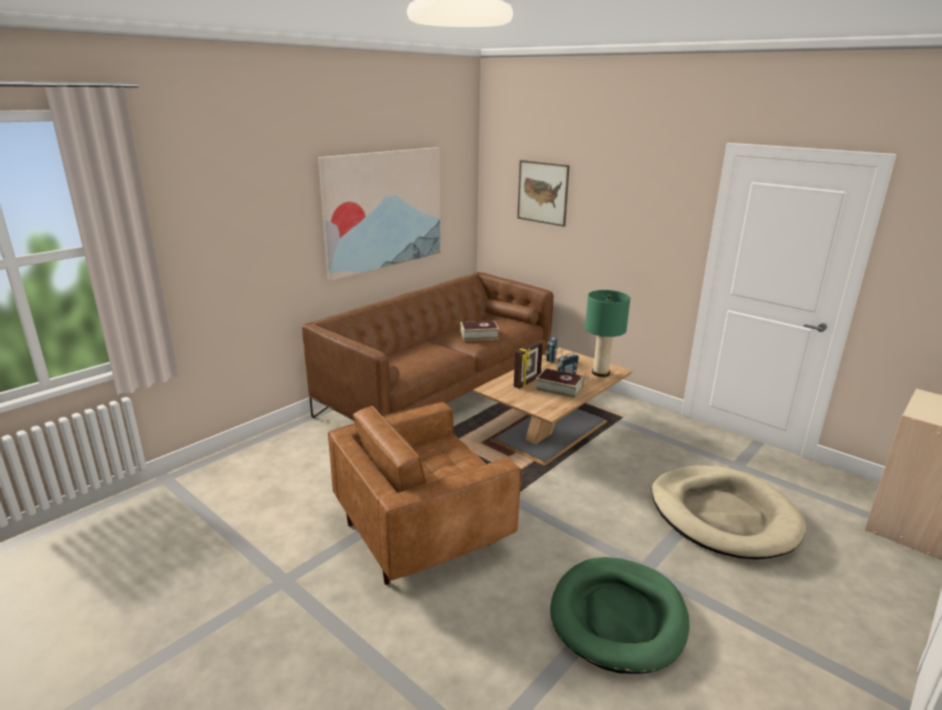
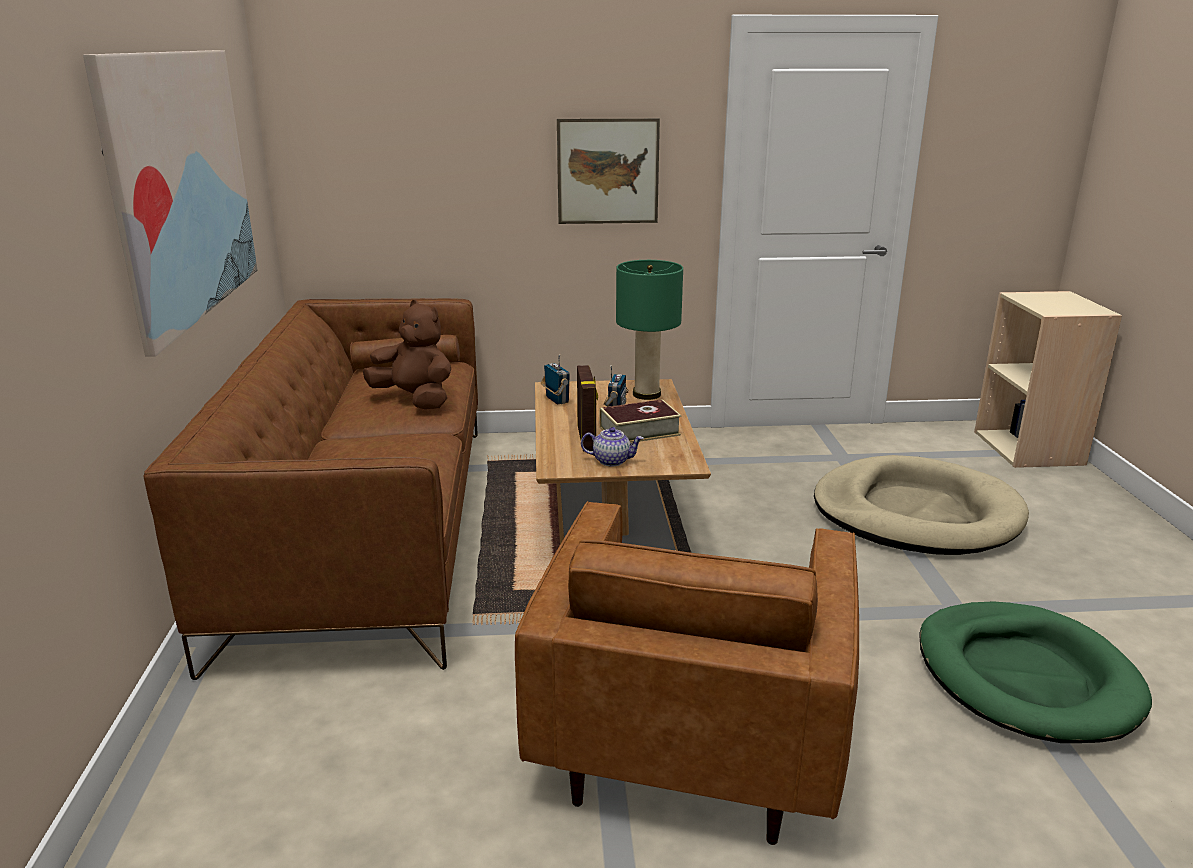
camera: 45 degrees left, 0 degrees up
(479, 335) = (415, 400): book -> brown plush toy
(518, 396) = (612, 461): none -> teapot
(542, 192) = (418, 129): picture -> picture (608, 171)

